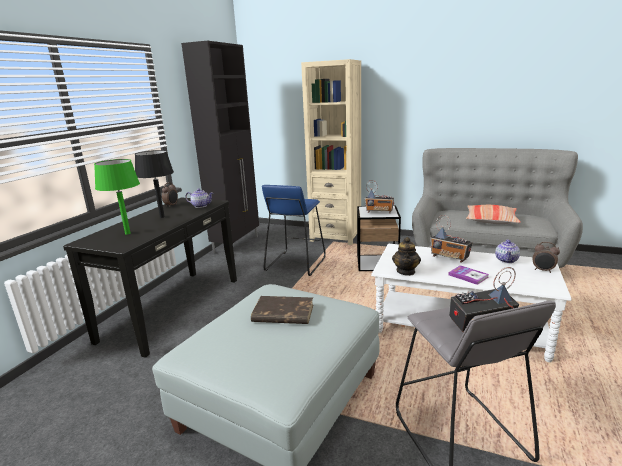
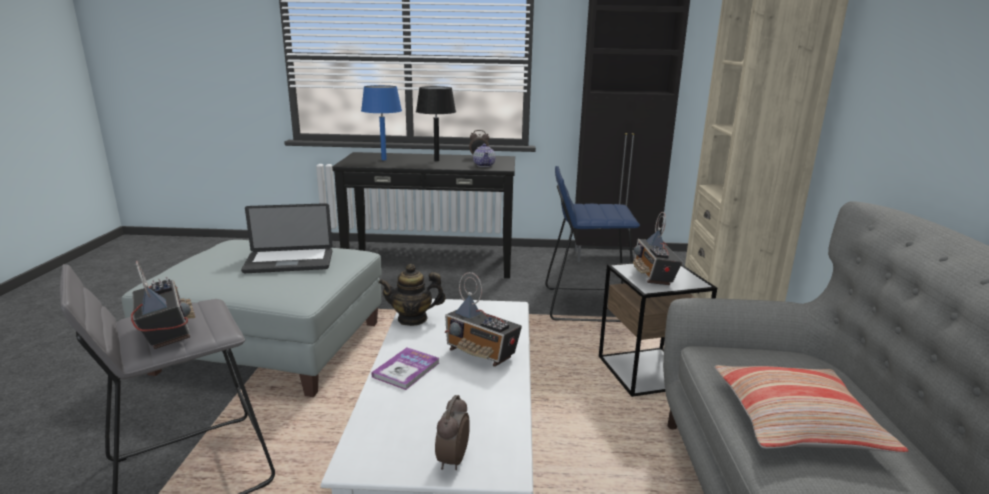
camera: 70 degrees right, 0 degrees up
(127, 233) = (384, 159): green table lamp -> blue table lamp
(282, 313) = (289, 262): brown book -> laptop
(450, 258) = (482, 353): radio -> radio turned 75 degrees counterclockwise
(506, 260) = (495, 415): teapot -> none

